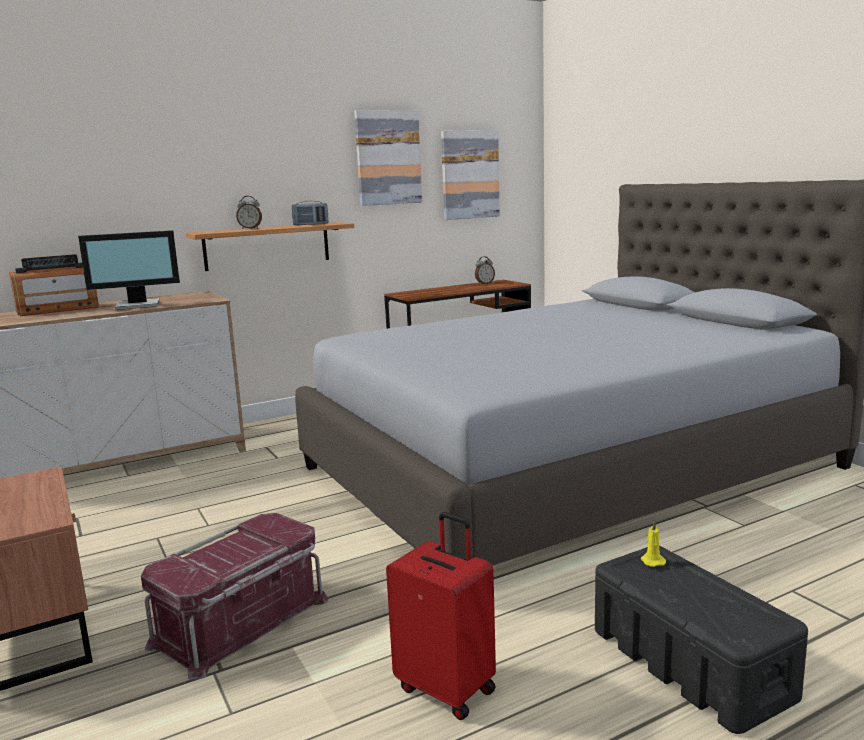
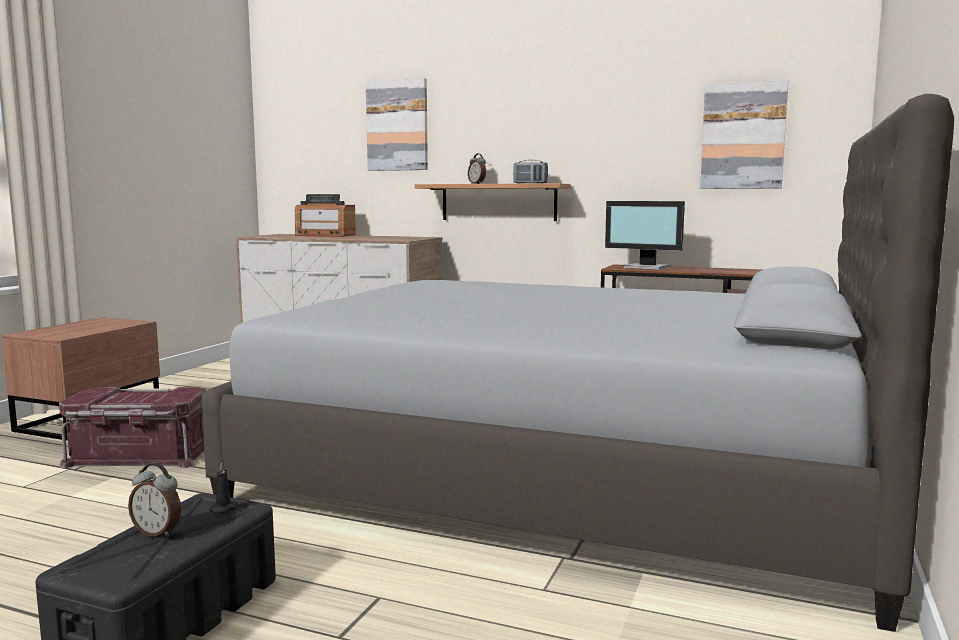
camera: 50 degrees right, 5 degrees down
(138, 305) = (360, 238): monitor -> monitor (647, 267)
(388, 158) = (634, 117): picture -> picture (397, 125)
(447, 688) = (79, 535): red suitcase -> none
(484, 283) = (738, 269): alarm clock -> alarm clock (157, 532)
(652, 561) = (225, 509): yellow candle -> black candle

